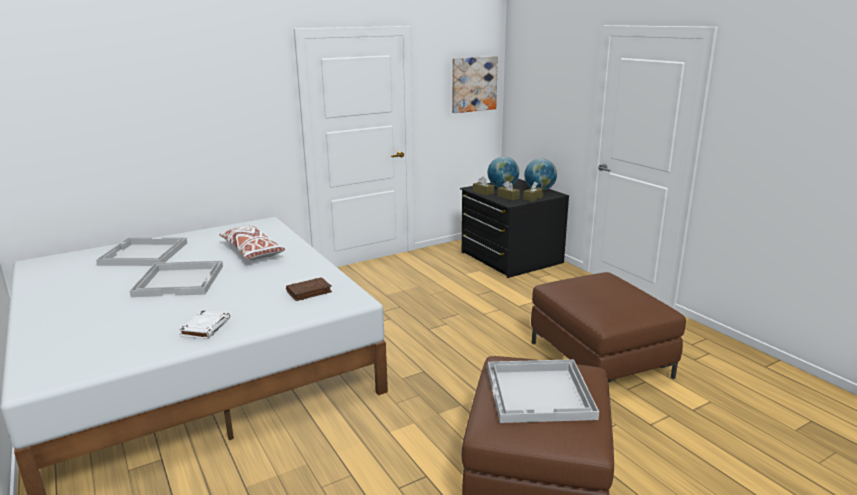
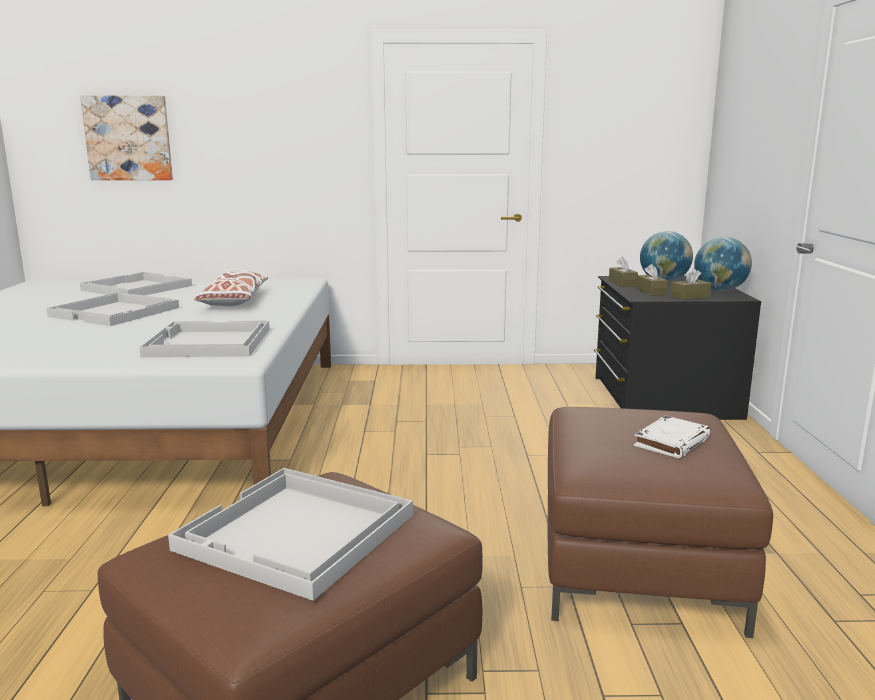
camera: 30 degrees right, 5 degrees down
(206, 327) = (45, 352): white book -> white book (672, 442)
(308, 292) = (207, 342): brown book -> white tray
(473, 84) = (653, 123): picture -> picture (128, 138)

